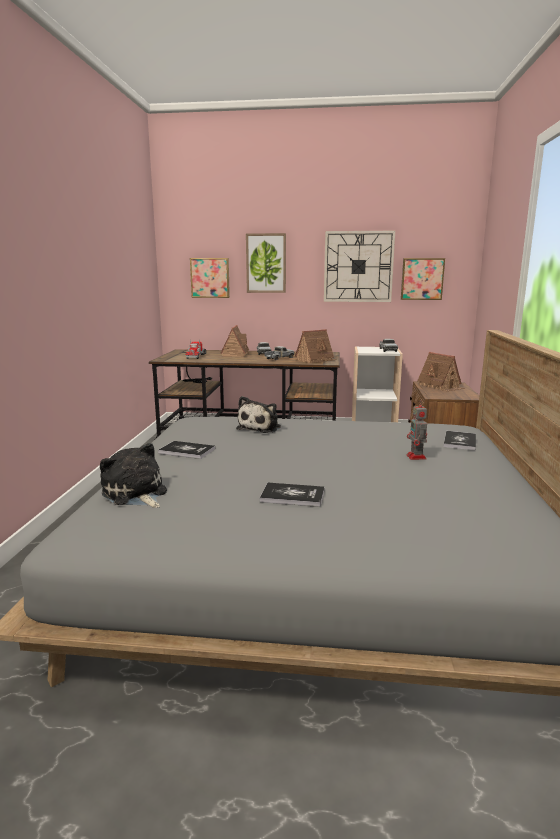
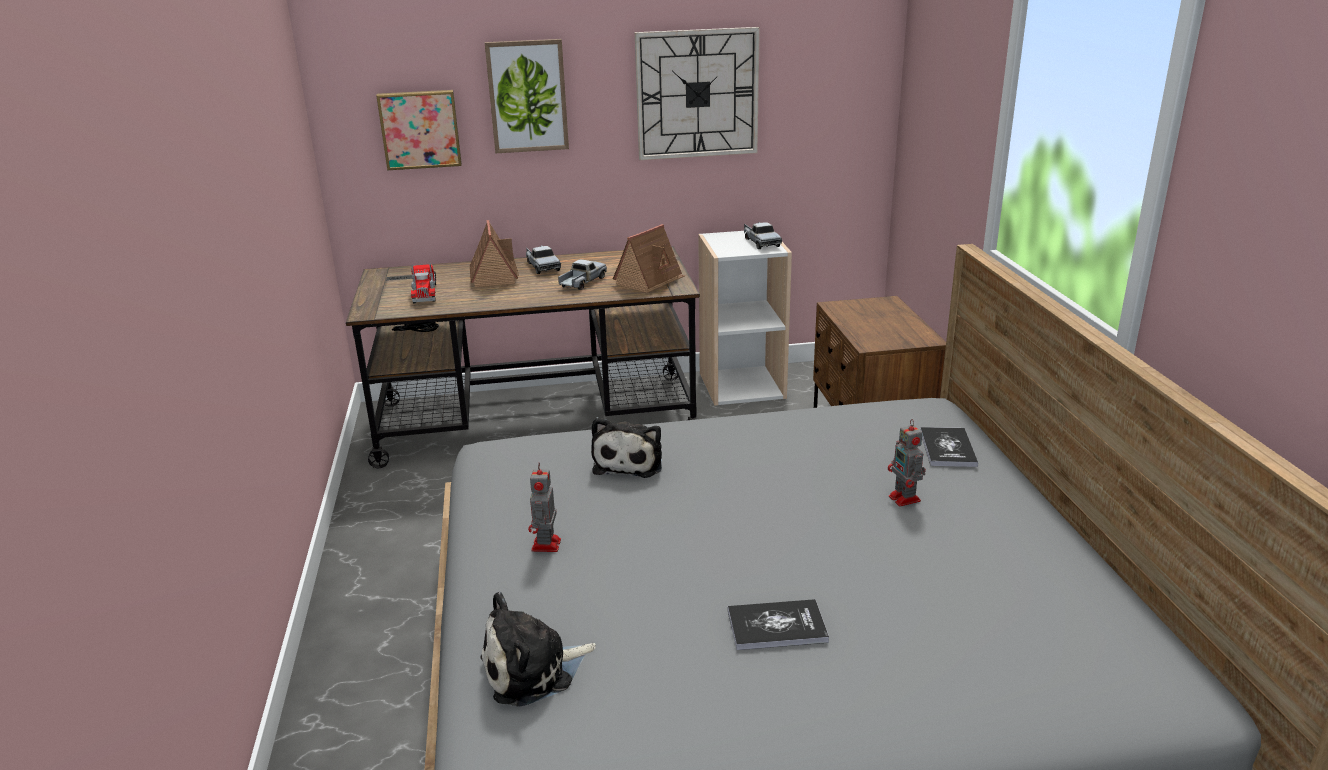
camera: 15 degrees left, 10 degrees up
(135, 494) = (533, 670): plush toy -> plush toy turned 60 degrees counterclockwise
(187, 451) = (546, 546): book -> toy robot
(422, 279) = (806, 109): picture -> none
(440, 386) = (866, 313): toy house -> none

